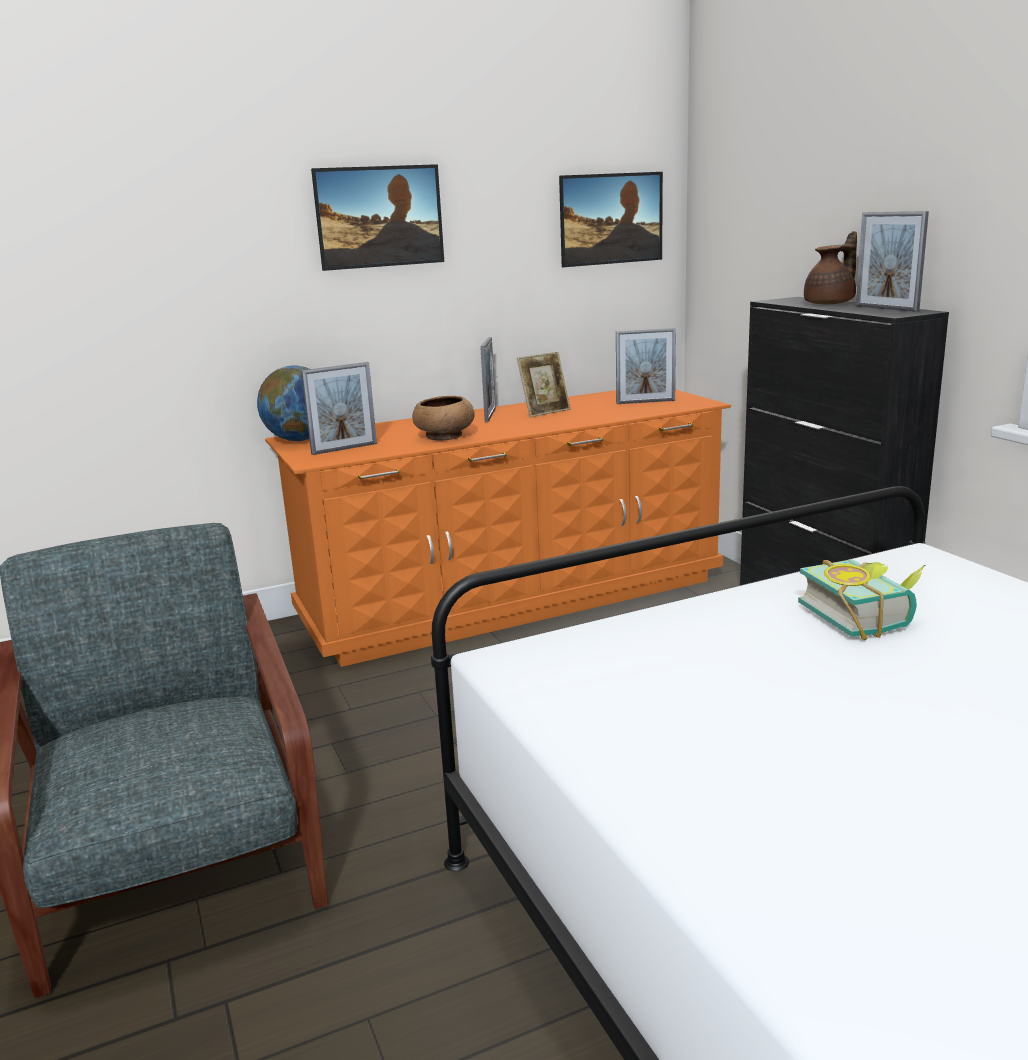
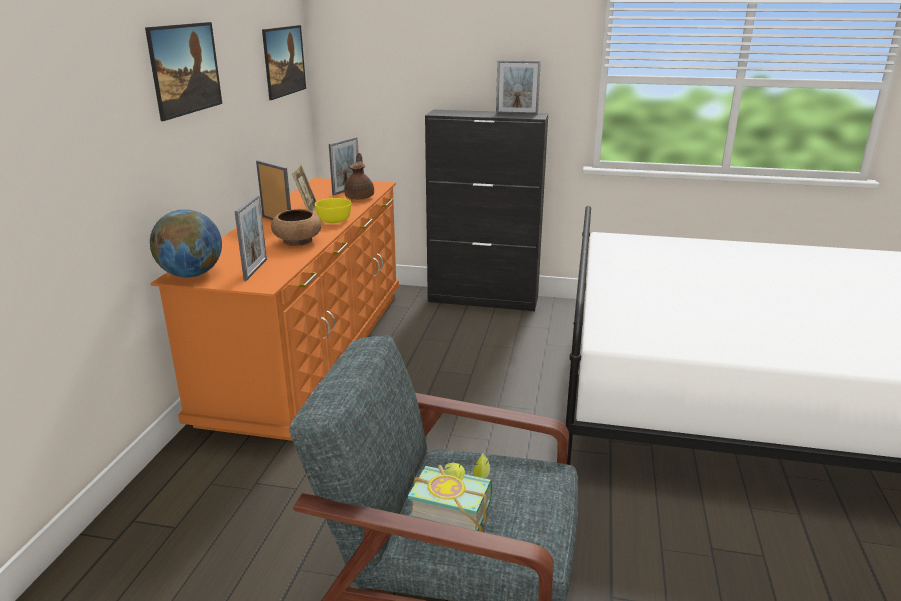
camera: 55 degrees left, 5 degrees up
(536, 426) = (333, 220): none -> yellow bowl
(831, 303) = (476, 113): brown teapot -> brown teapot (360, 197)
(863, 617) = (653, 267): book -> book (454, 507)

